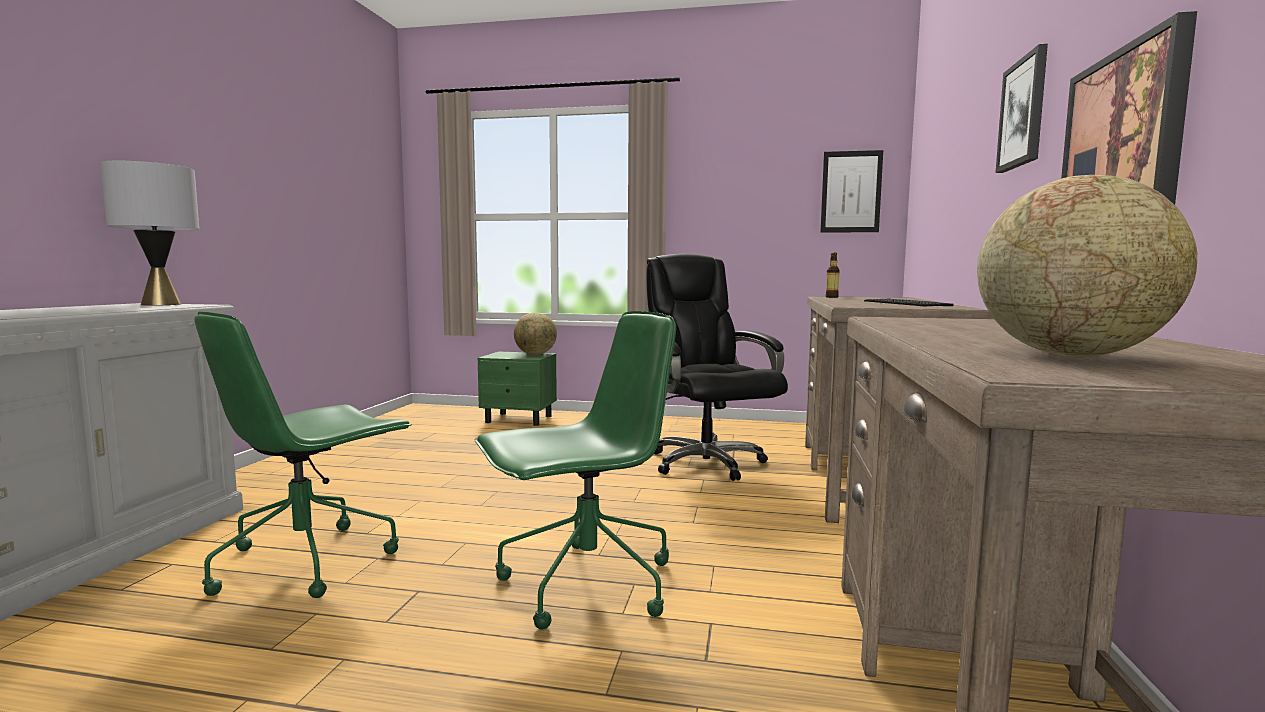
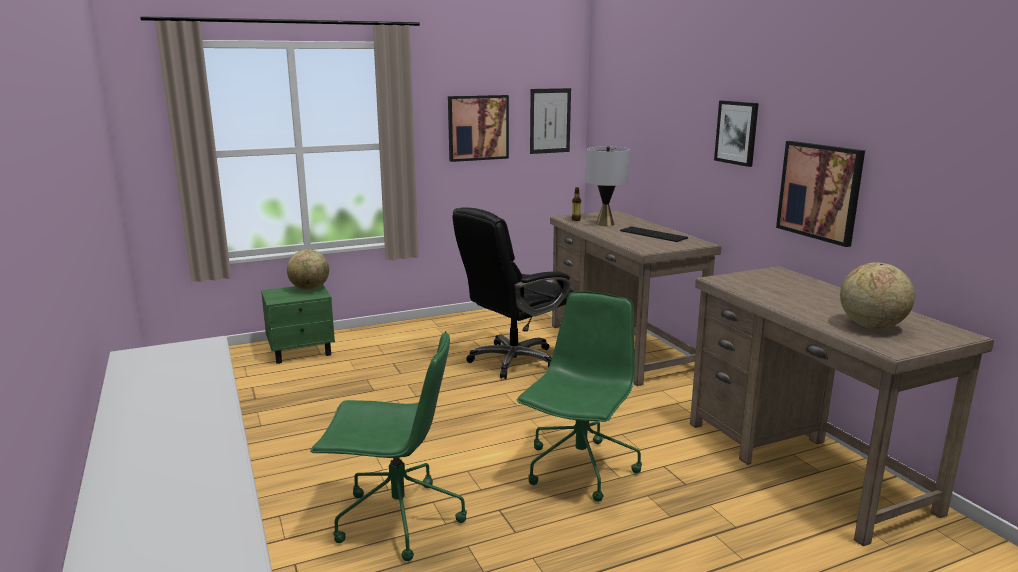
camera: 35 degrees left, 10 degrees up
(160, 304) = (165, 351): grey table lamp -> grey table lamp (604, 224)
(313, 560) = (393, 520): green office chair -> green office chair turned 90 degrees counterclockwise
(707, 463) = (515, 359): black office chair -> black office chair turned 75 degrees counterclockwise
(751, 198) = (478, 128): none -> picture

